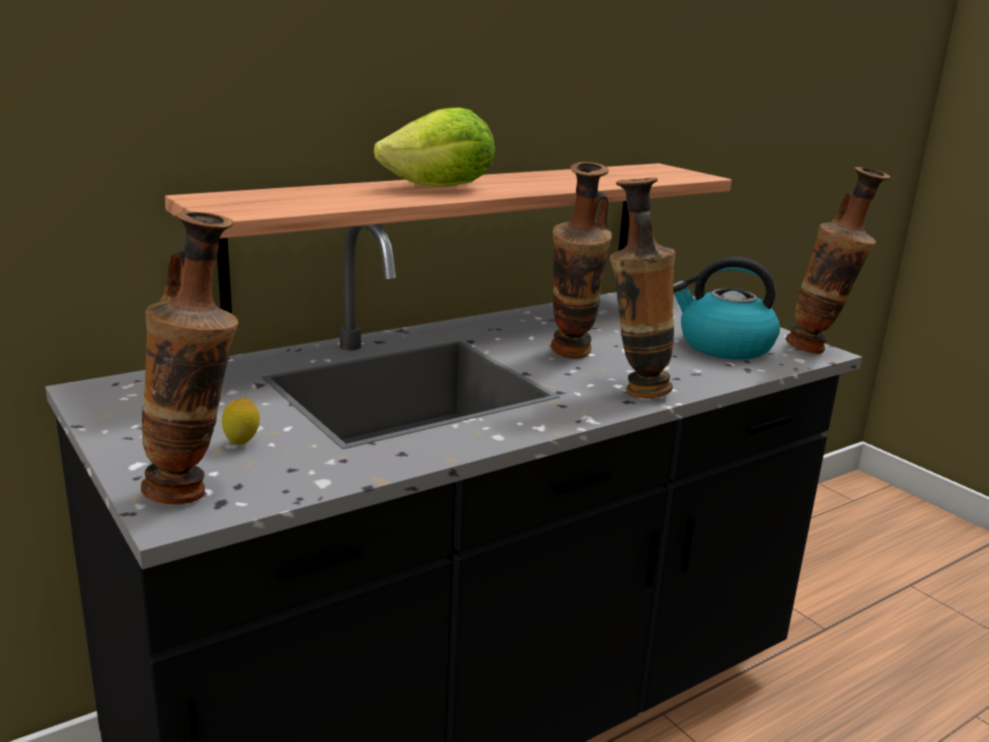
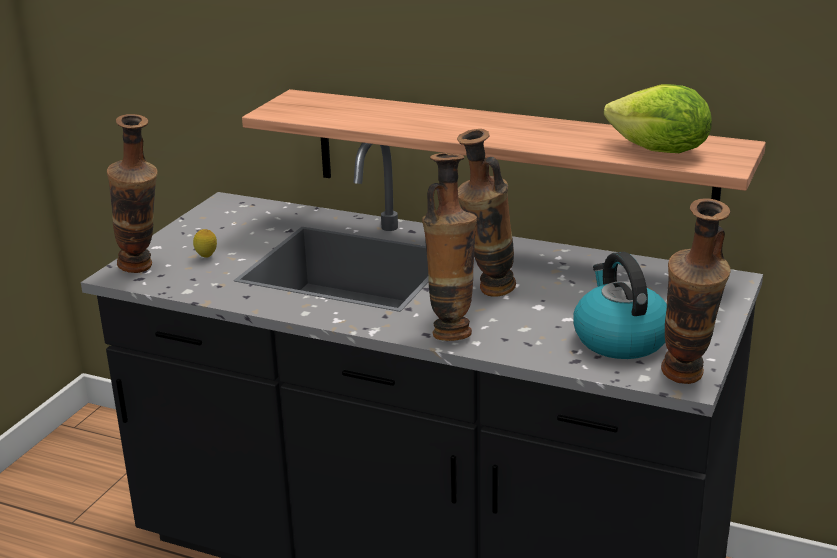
camera: 60 degrees right, 5 degrees up
(441, 188) = (450, 123): lettuce -> lettuce (659, 152)

